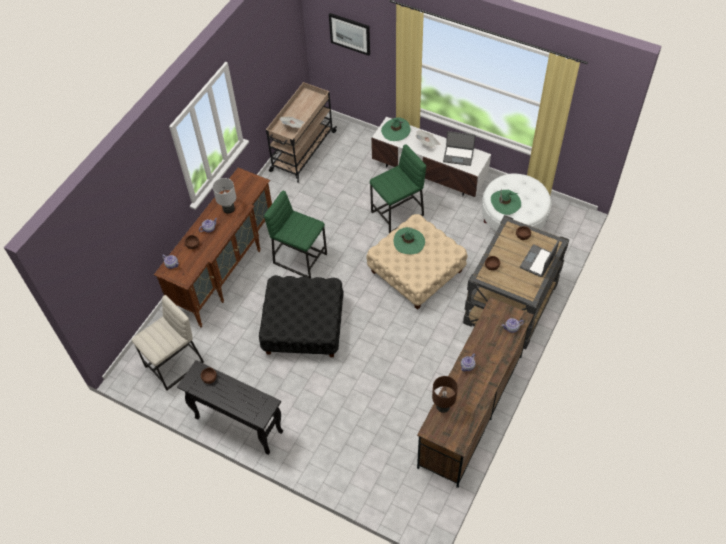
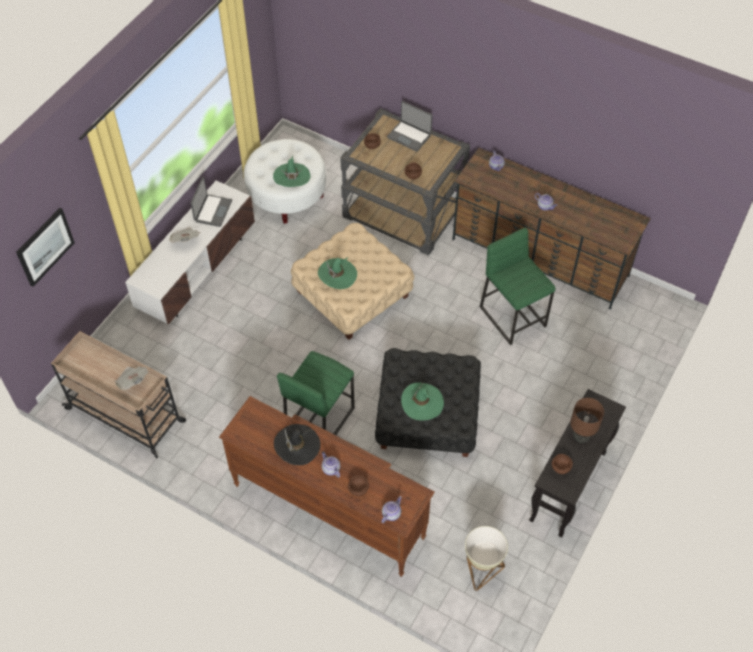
camera: 90 degrees left, 0 degrees up
(174, 364) = (482, 569): beige stool -> planter
(228, 209) = (297, 445): grey table lamp -> black hat
(395, 130) = (154, 272): green hat -> green hat (422, 402)
(397, 213) = (259, 308): green stool -> green stool (512, 316)
(443, 406) = (594, 230): brown table lamp -> brown table lamp (581, 436)

